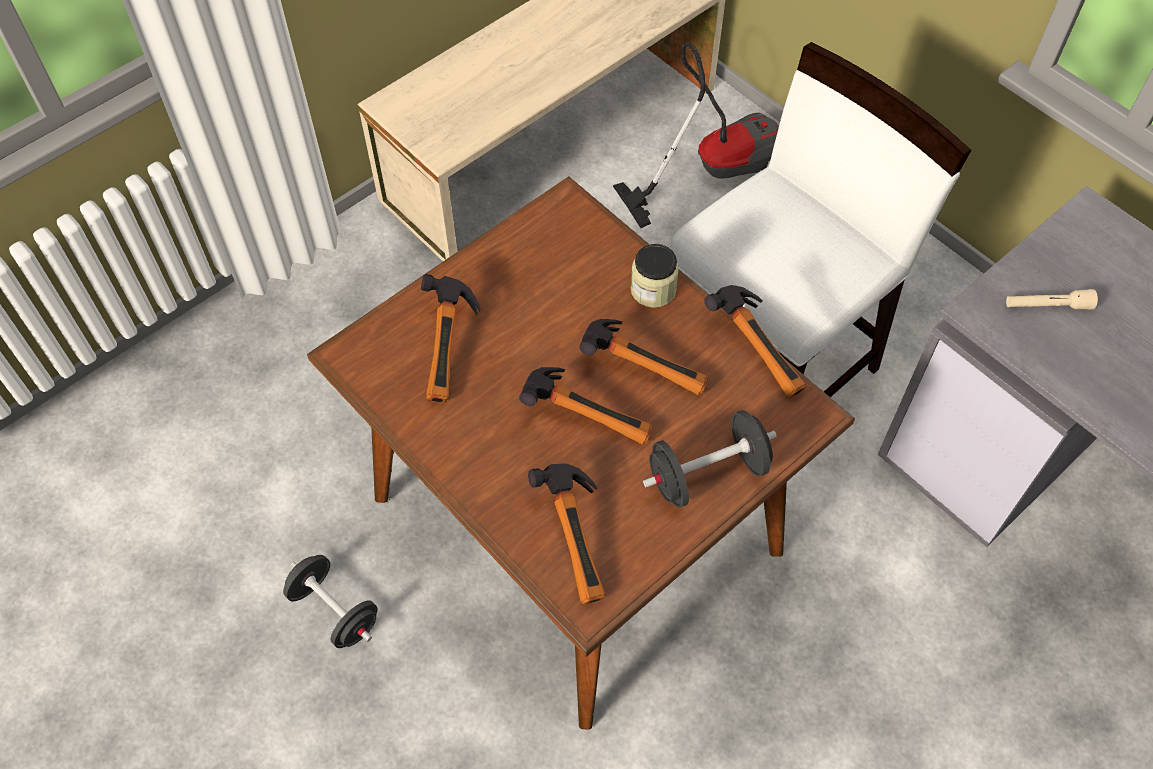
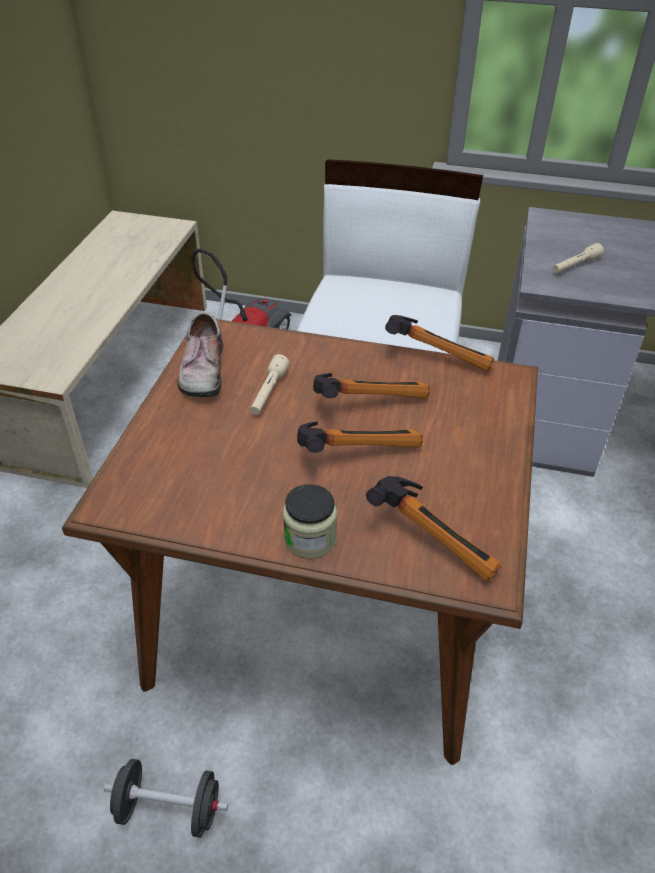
camera: 35 degrees left, 15 degrees down
(452, 351) = (203, 461): hammer -> none
(522, 247) = (201, 369): none -> shoe
(562, 307) = (268, 392): none -> beige flashlight
(653, 290) = (328, 354): jar -> jar (310, 538)
(707, 474) = (482, 445): black dumbbell -> none

